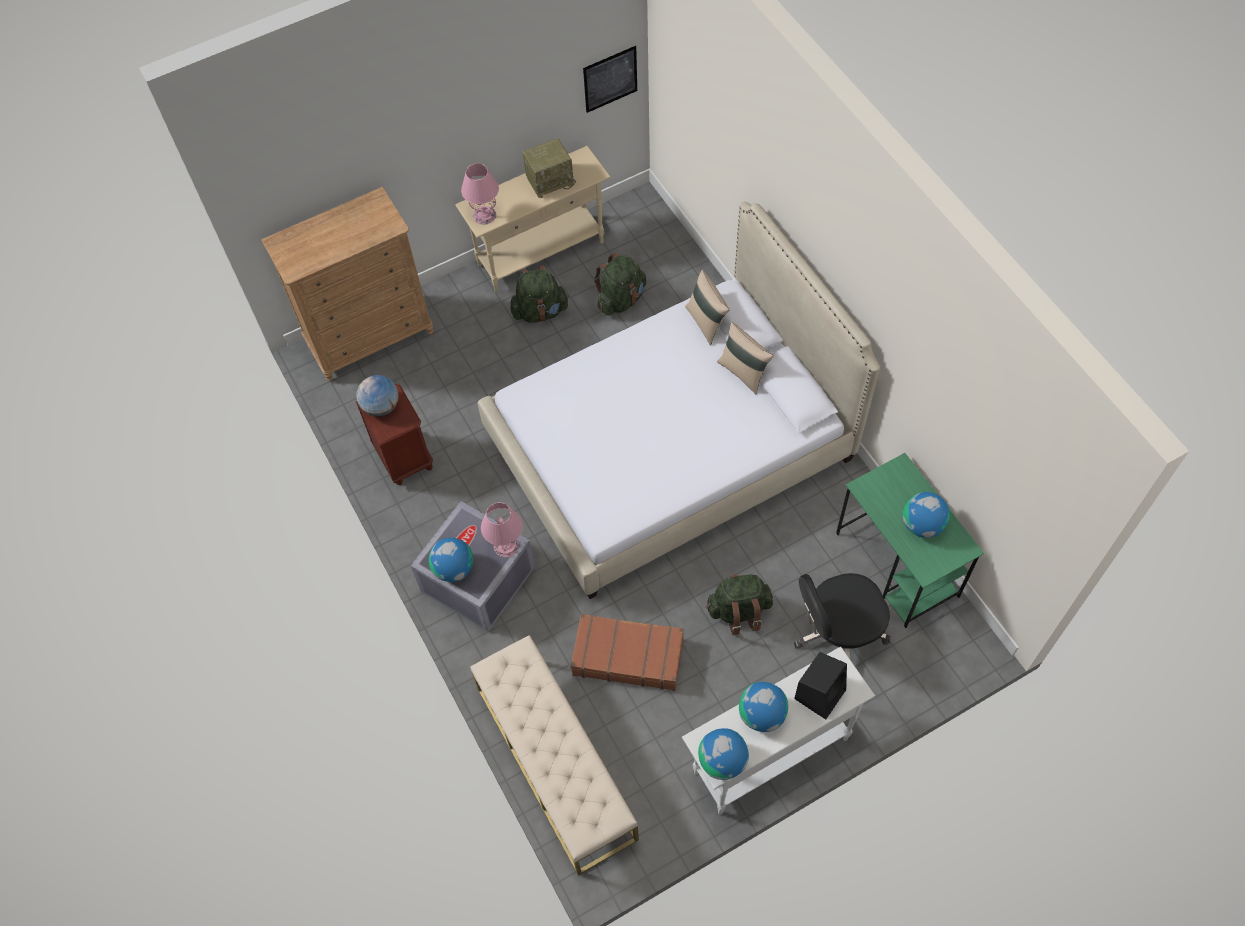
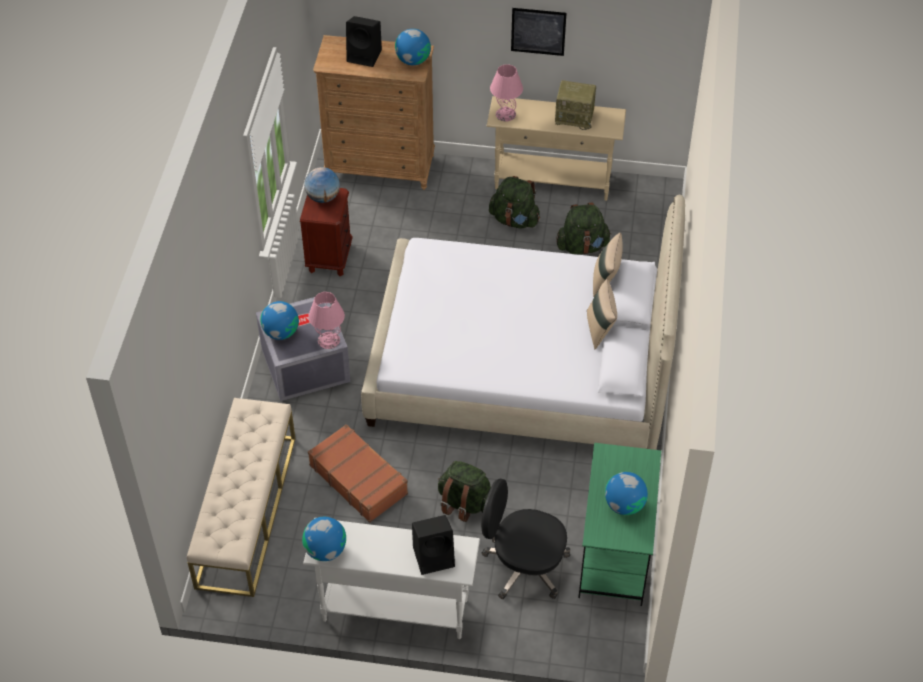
camera: 35 degrees right, 10 degrees down
(324, 237) = (365, 55): none -> black speaker
(610, 79) = (661, 60): picture -> picture (538, 31)
(761, 714) = (381, 541): globe -> globe (413, 60)

